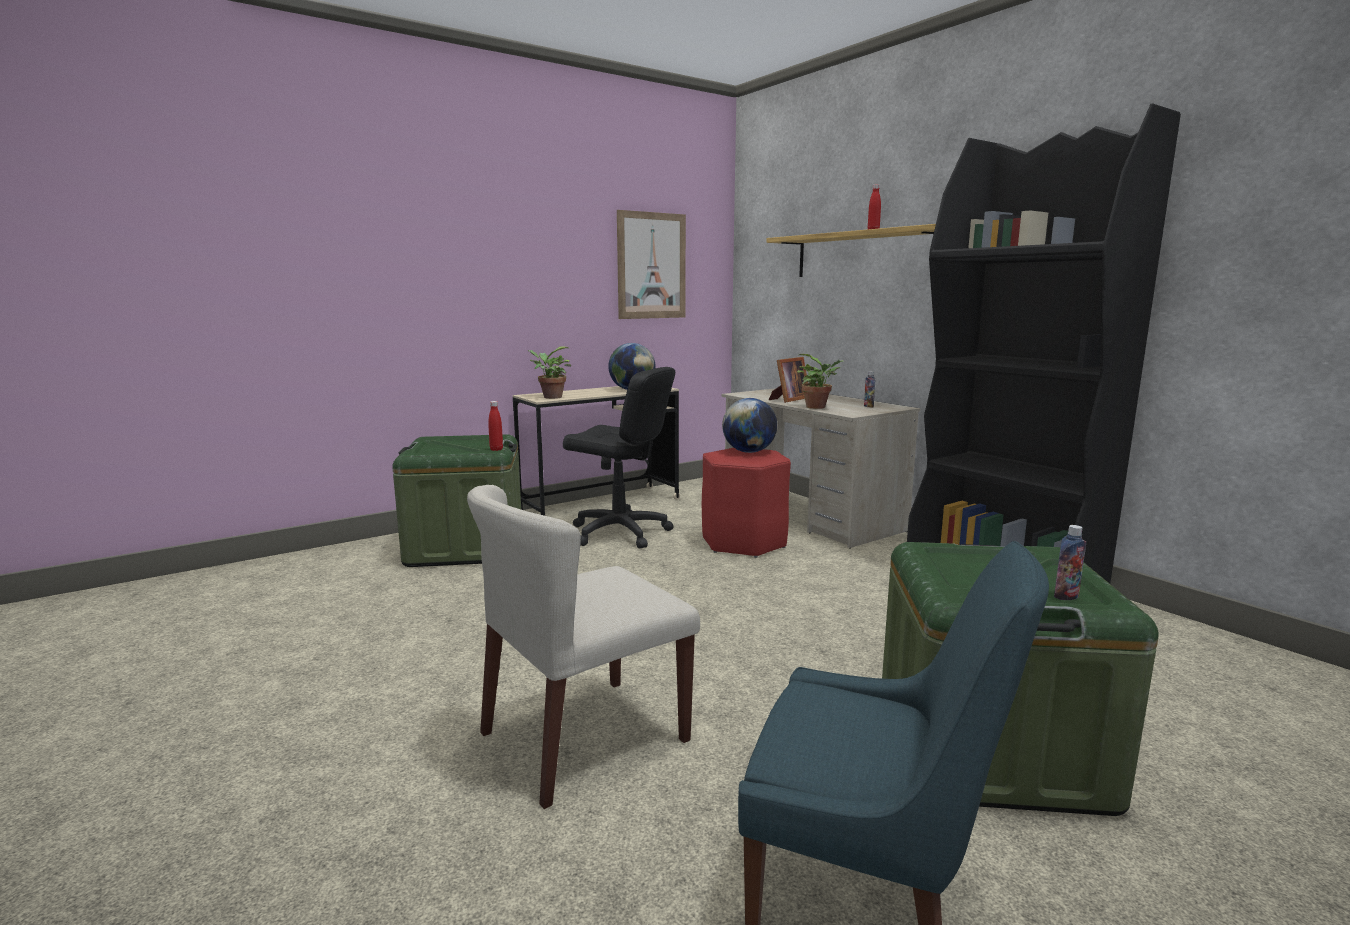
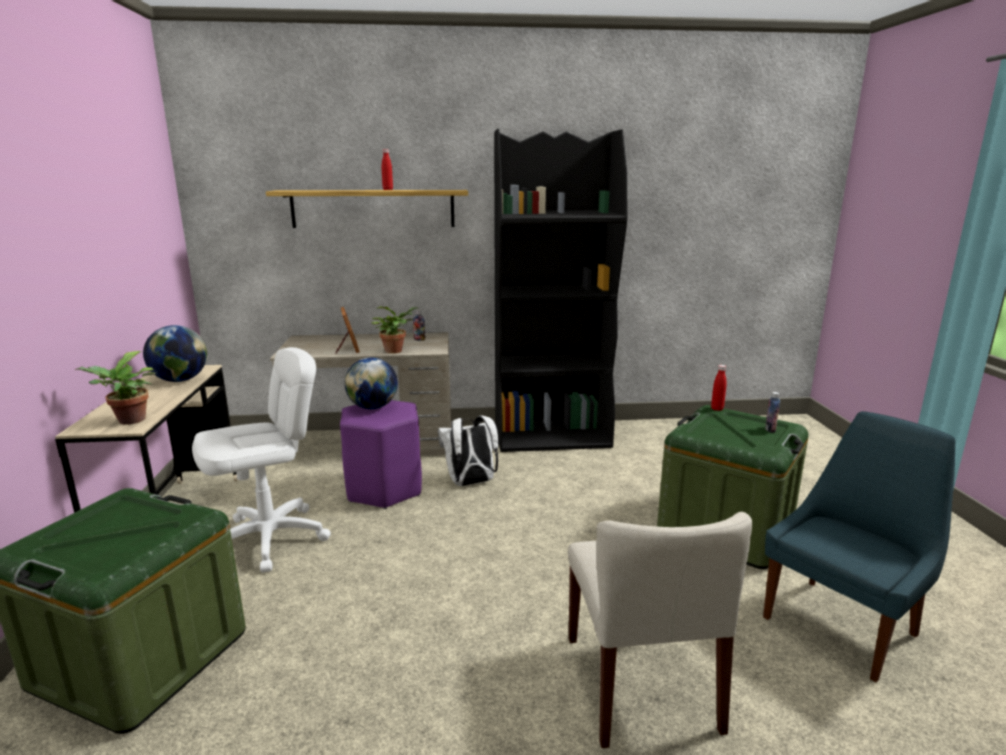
camera: 60 degrees left, 5 degrees up
(496, 449) = (195, 511): red bottle -> red bottle (717, 409)
(619, 533) = (270, 538): black office chair -> white office chair
(651, 266) = (131, 226): picture -> none
(743, 543) = (384, 489): red stool -> purple stool
(815, 570) = (470, 483): none -> white backpack

